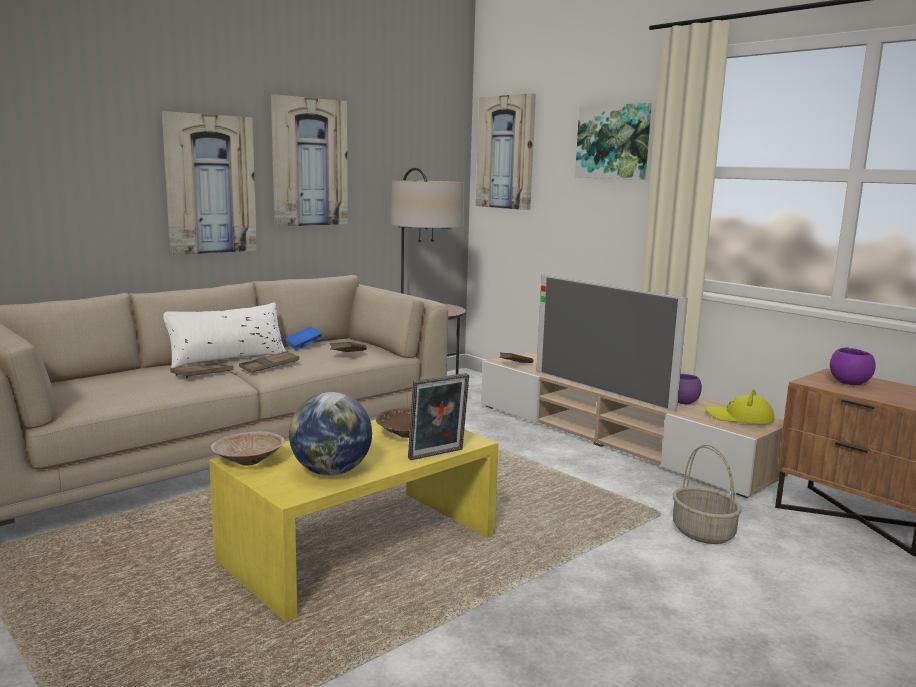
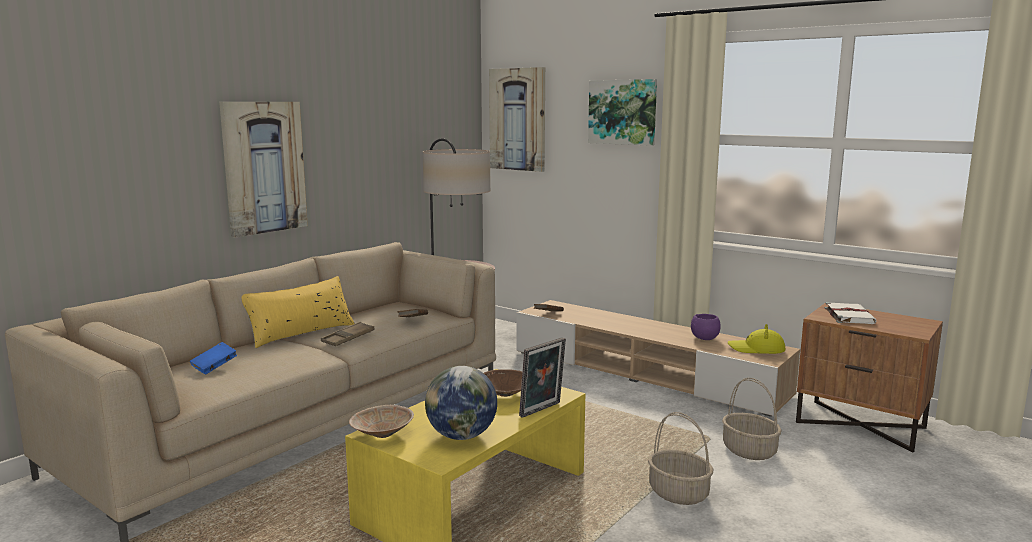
camera: 10 degrees left, 0 degrees up
(202, 374) = (291, 351): brown tray -> none
(227, 358) = (300, 333): white pillow -> yellow pillow
(303, 346) = (365, 314): blue book -> blue book (214, 367)
(309, 162) = (348, 139): picture -> none
(596, 570) = (679, 493): none -> basket
(600, 390) = (632, 332): television -> none
(849, 383) = (848, 315): purple bowl -> white book

